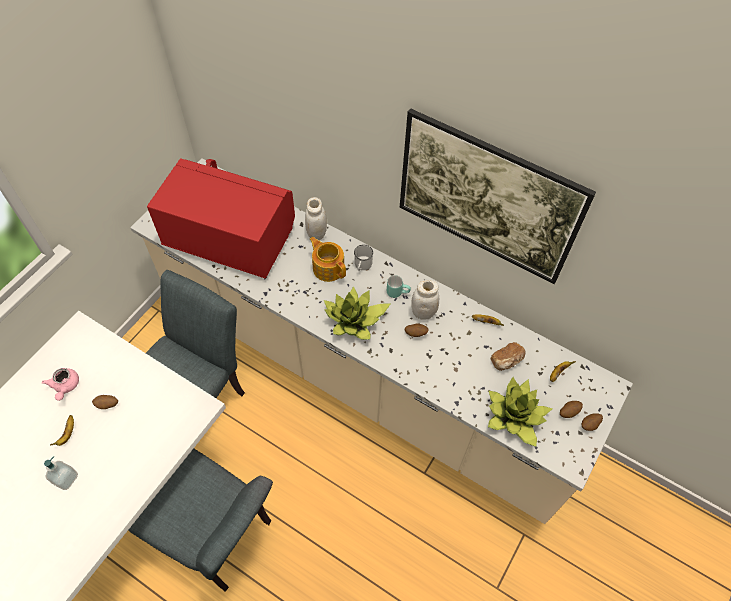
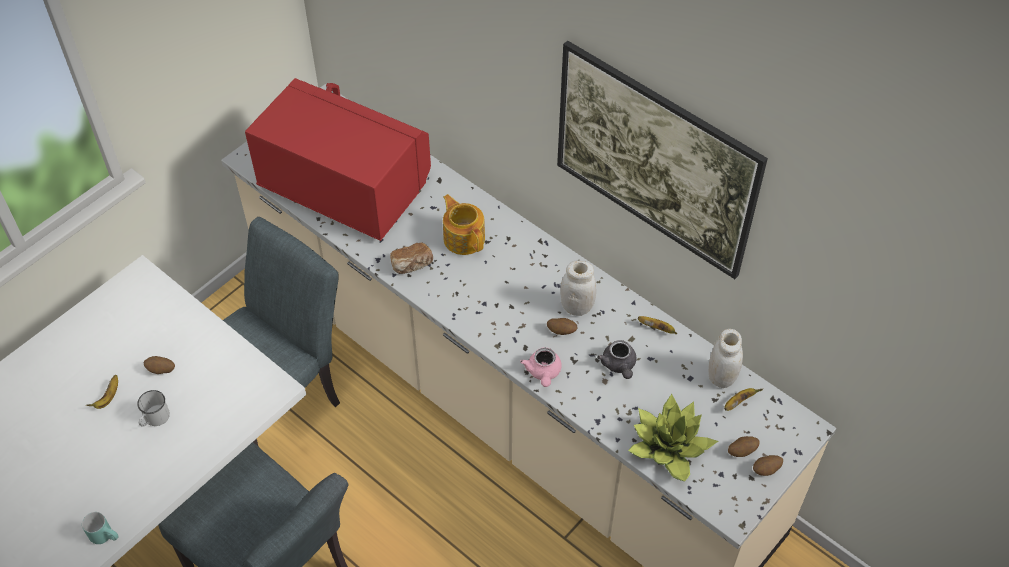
camera: 10 degrees right, 5 degrees down
(65, 386) = (113, 342): pink teapot -> pink teapot (543, 373)
(65, 478) = (99, 448): soap dispenser -> none
(316, 233) = (457, 193): white jar -> white jar (721, 377)
(354, 320) = (485, 306): potted plant -> none
(362, 265) = (508, 240): white mug -> white mug (154, 419)
(398, 292) = (548, 278): turquoise mug -> turquoise mug (106, 535)
(464, 355) = (619, 365): none -> grey teapot
(507, 361) = (674, 379): bread -> bread (412, 265)

